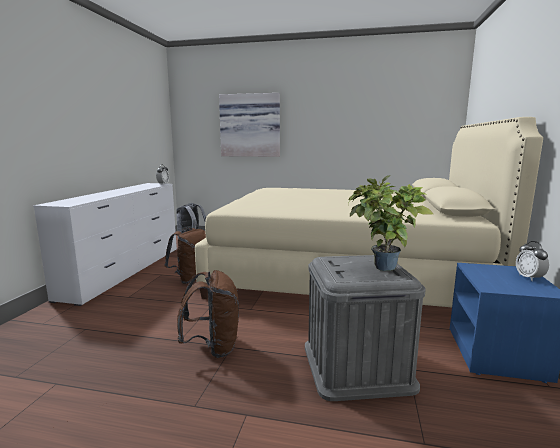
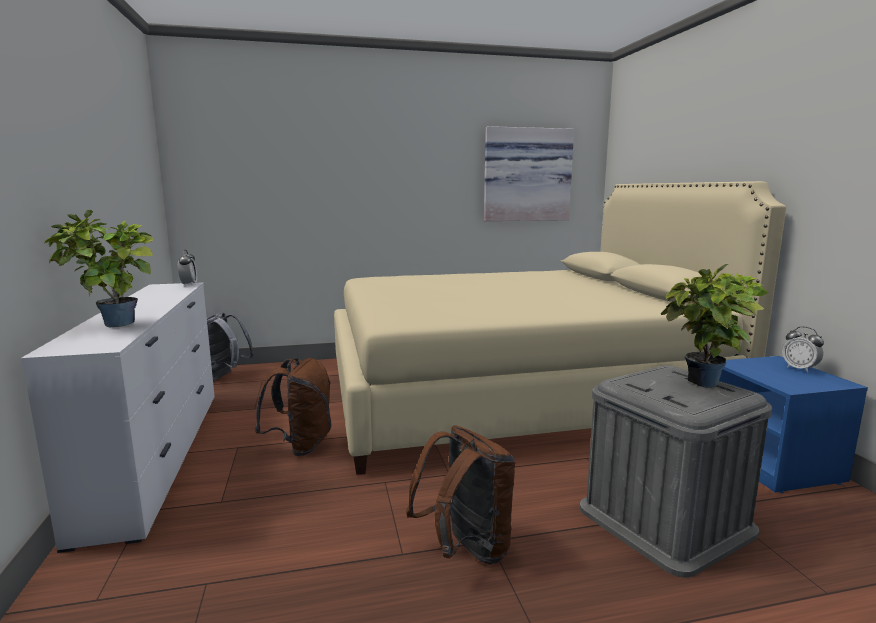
camera: 25 degrees left, 0 degrees up
(90, 197) = (111, 326): none -> potted plant
(250, 125) = (314, 179): picture -> picture (526, 175)

